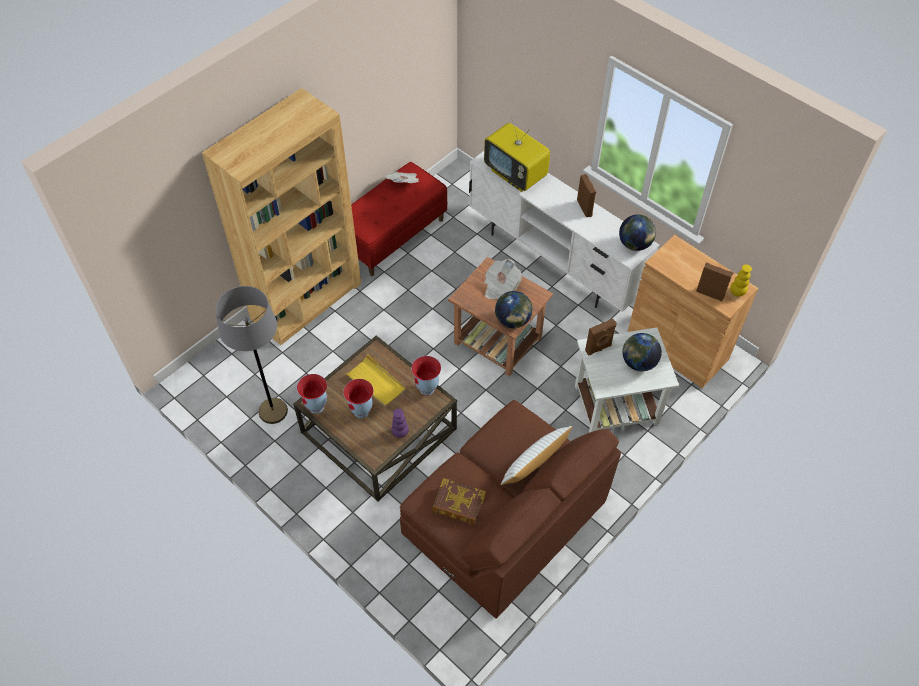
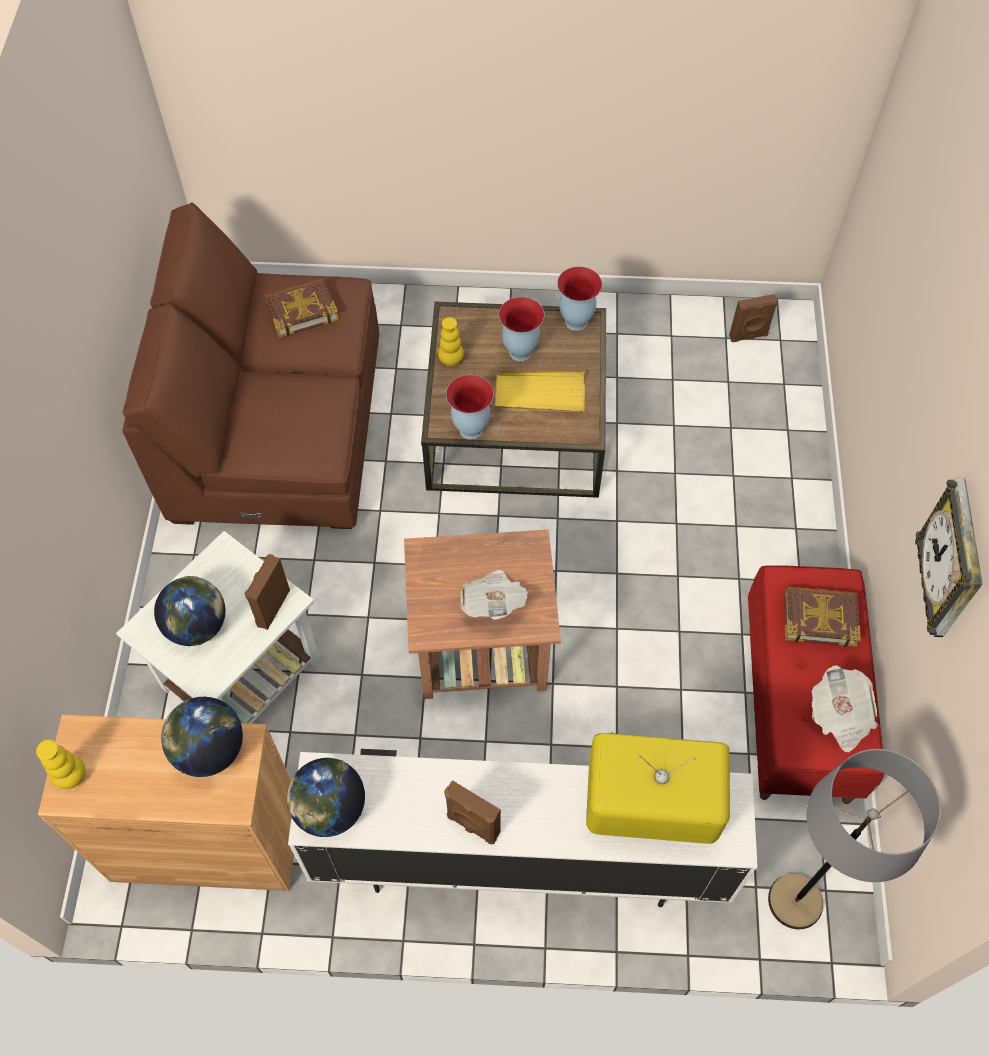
camera: 140 degrees right, 5 degrees up
(273, 411) = (656, 359): grey floor lamp -> grey floor lamp (795, 901)
(307, 301) = (785, 511): brown bookcase -> none
(361, 103) = (952, 562): none -> wall clock
(370, 214) = (819, 618): none -> book
(400, 433) = (451, 360): purple vase -> yellow vase
(512, 321) = (428, 562): globe -> globe (210, 750)
(534, 464) = (249, 410): white pillow -> none
(710, 293) = (118, 740): brown speaker -> brown speaker (748, 336)

